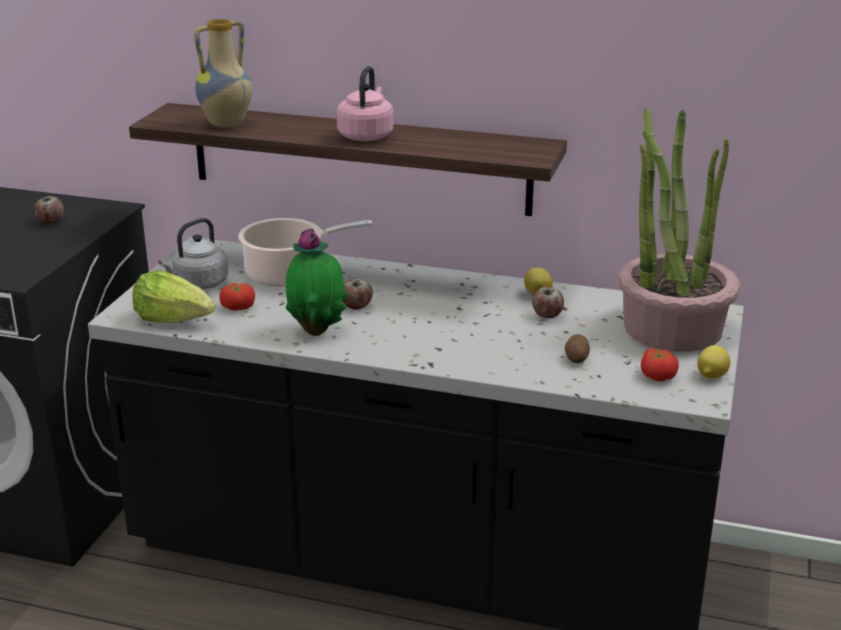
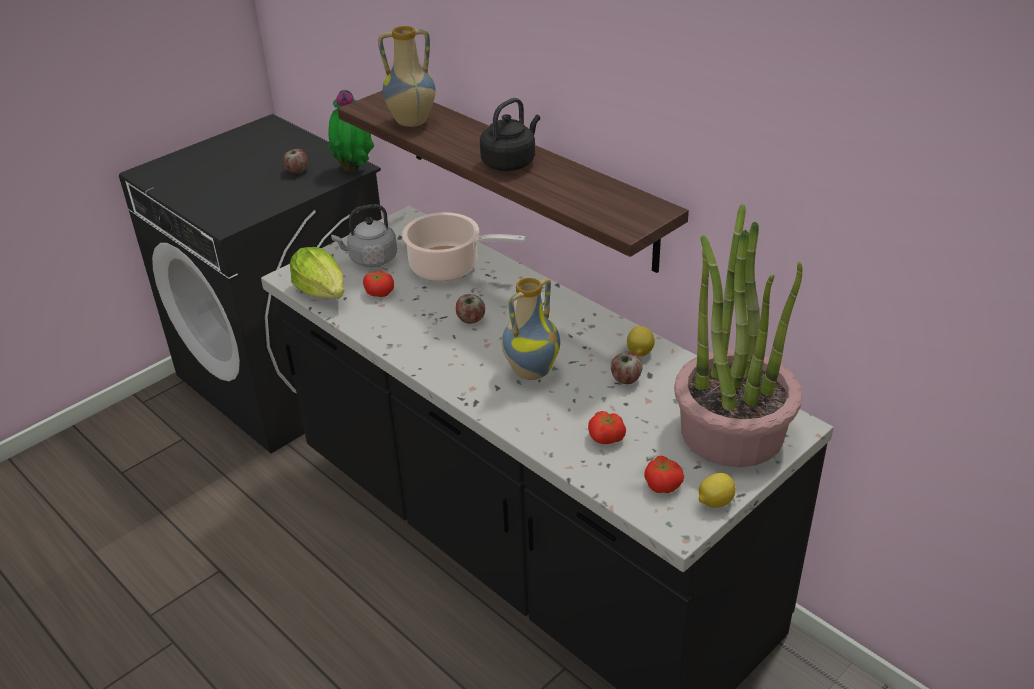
camera: 30 degrees right, 10 degrees up
(317, 331) = (417, 337): potted plant -> potted plant (354, 169)
(366, 135) = (510, 162): pink kettle -> black kettle
(456, 329) = (530, 371): none -> vase
(576, 358) = (606, 438): potato -> tomato

